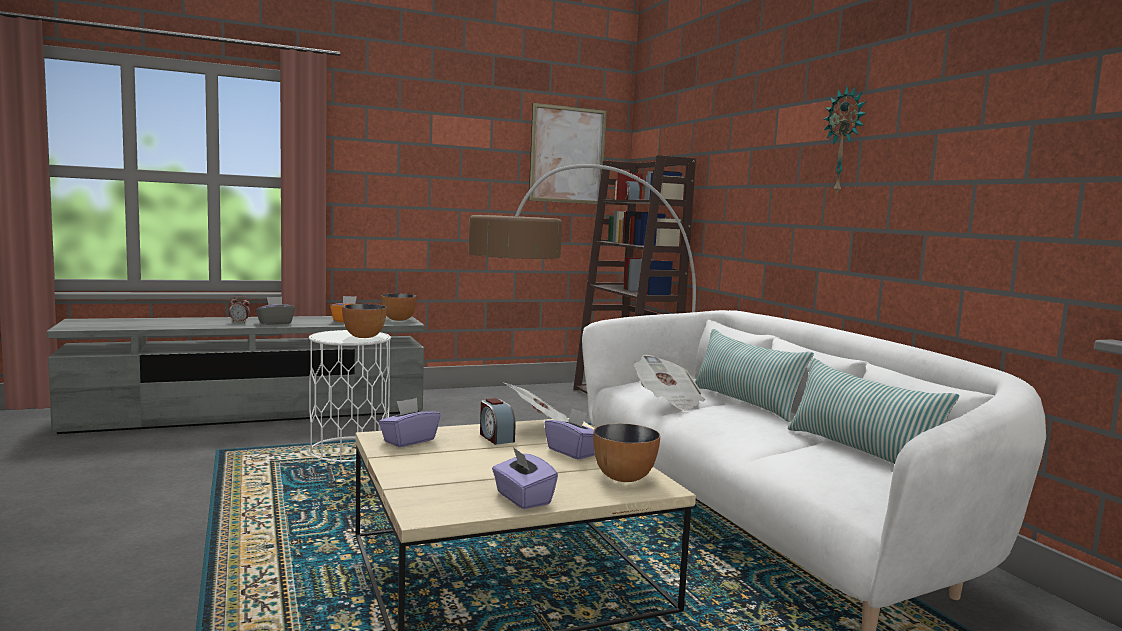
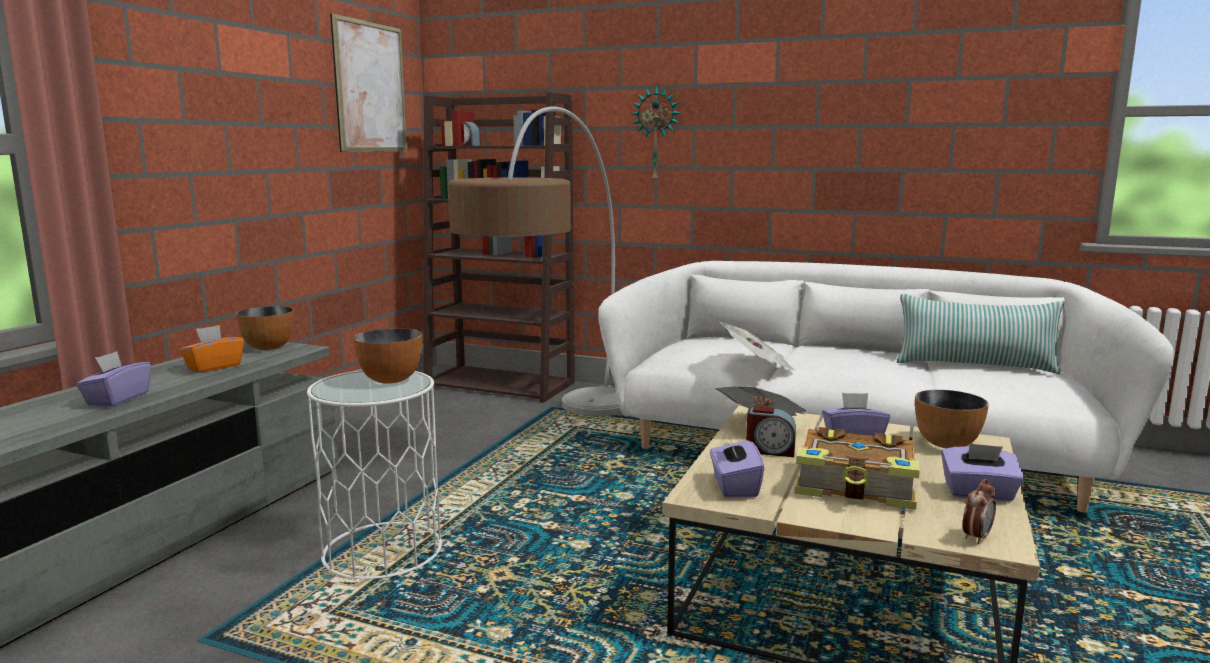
camera: 45 degrees left, 5 degrees up
(239, 322) = (48, 415): alarm clock -> alarm clock (976, 537)
(275, 323) = (117, 399): grey tissue box -> purple tissue box
(468, 466) = (857, 486): none -> book
(744, 403) = (808, 349): pillow -> none
(845, 141) = (801, 84): wall clock -> wall clock (656, 135)

